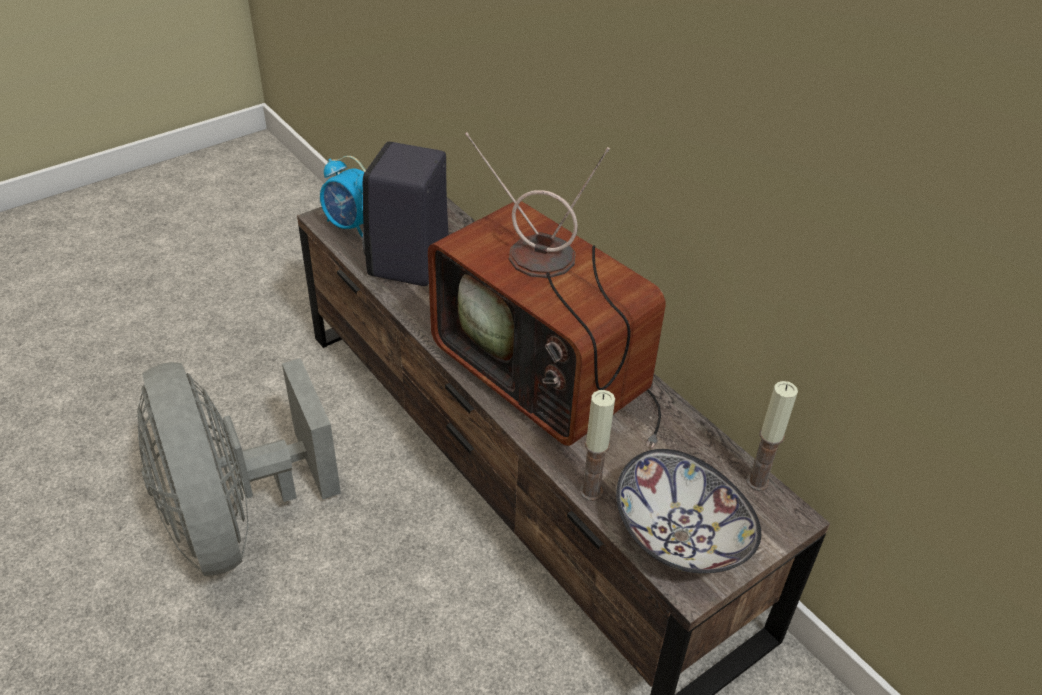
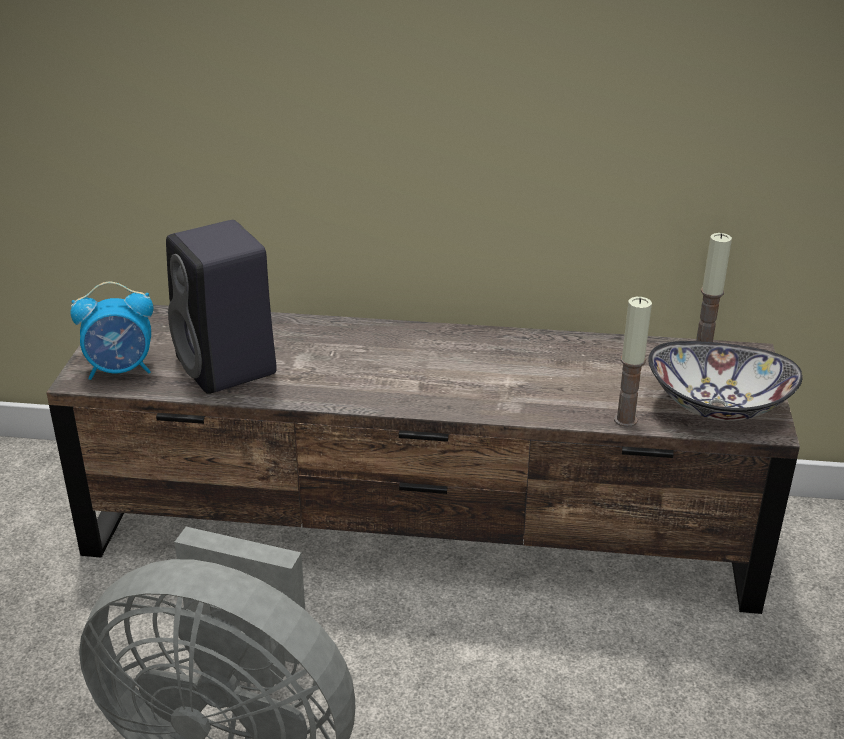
camera: 45 degrees left, 10 degrees down
(548, 376) = (476, 373): television -> none

